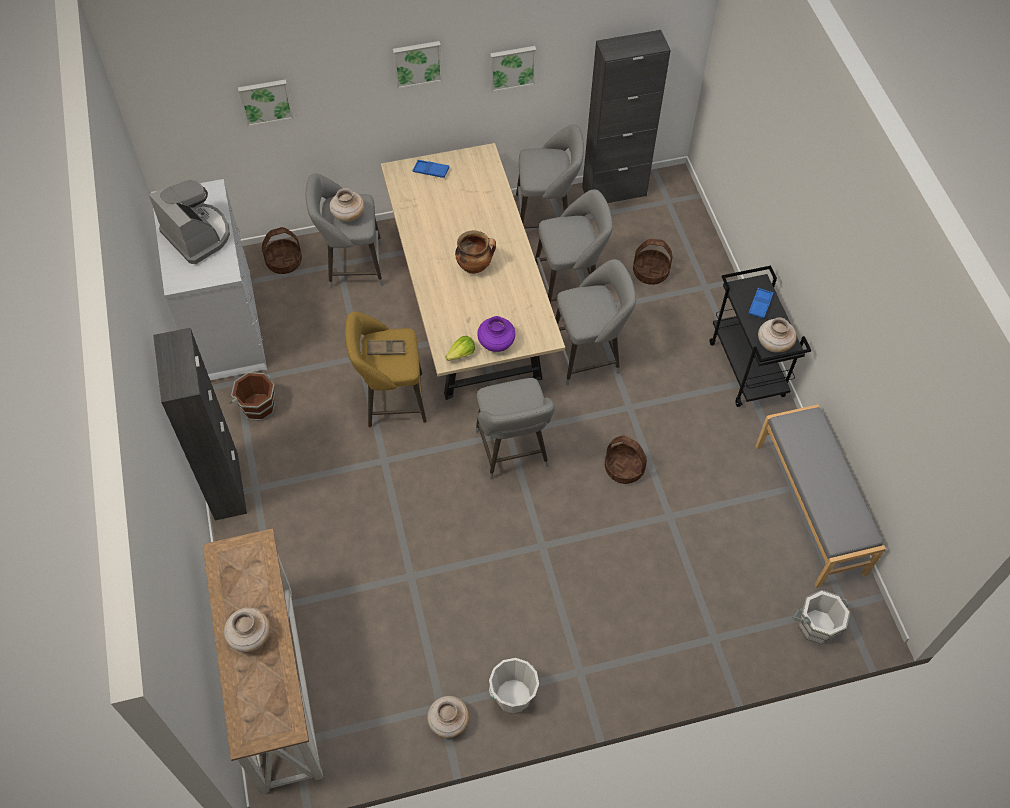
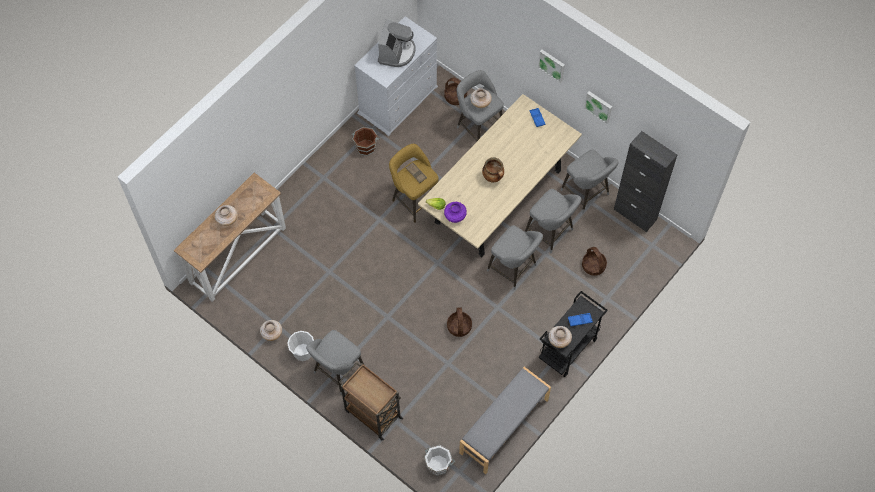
camera: 55 degrees right, 5 degrees up
(226, 486) = (315, 165): black cabinet -> none
(265, 101) = (478, 21): picture -> none
(513, 453) = (428, 271): grey stool -> grey stool (337, 373)
(680, 662) = (372, 413): none -> brown cart

